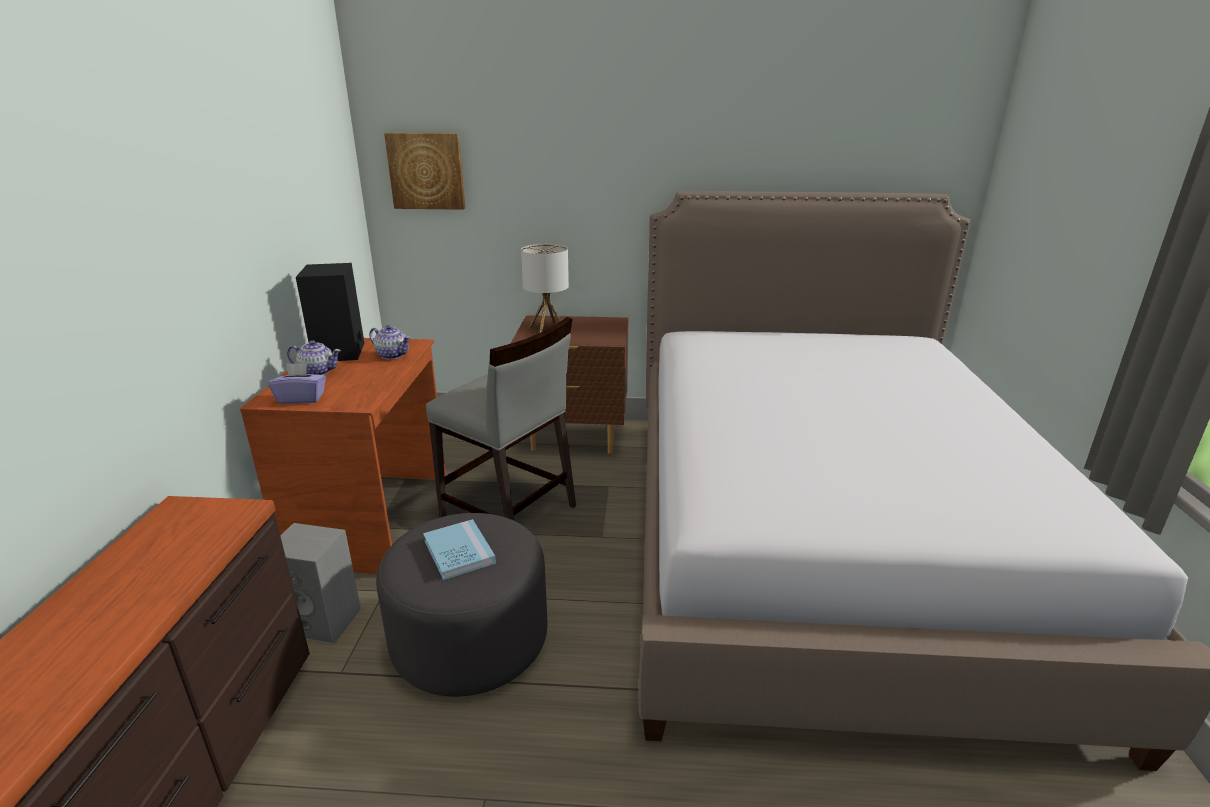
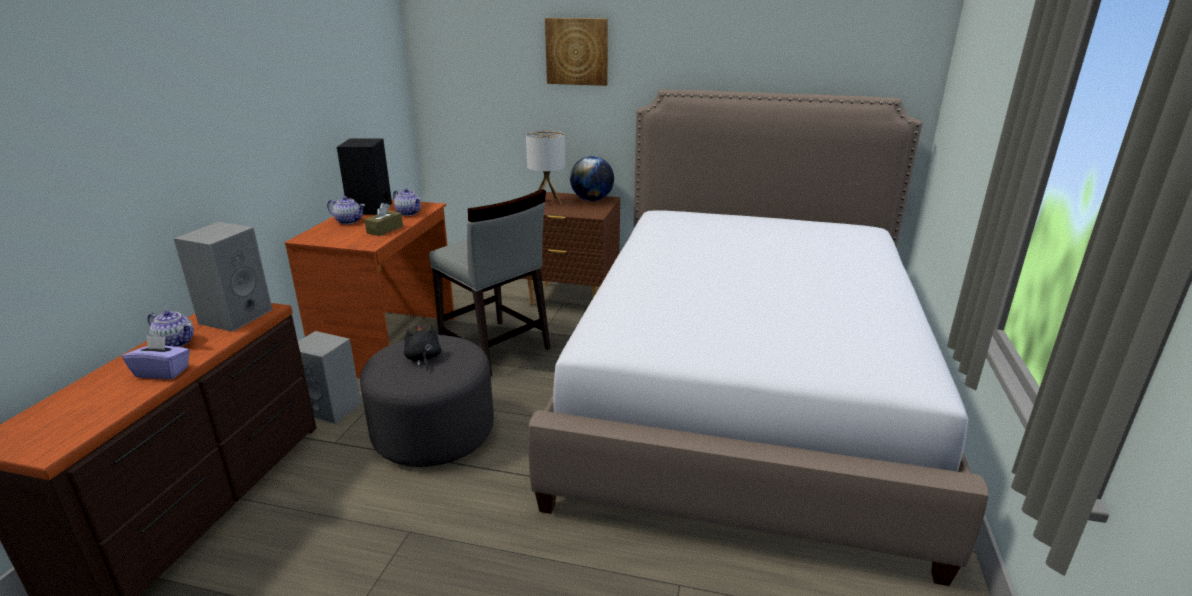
camera: 10 degrees right, 0 degrees up
(118, 580) = (176, 343): none -> teapot
(198, 525) = (236, 316): none -> grey speaker
(301, 398) = (329, 238): purple tissue box -> purple tissue box (163, 372)
(371, 380) = (385, 229): none -> brown tissue box
(426, 171) = (459, 67): picture -> picture (577, 51)
(459, 551) = (423, 359): blue book -> black plush toy
(598, 323) = (592, 200): none -> globe

